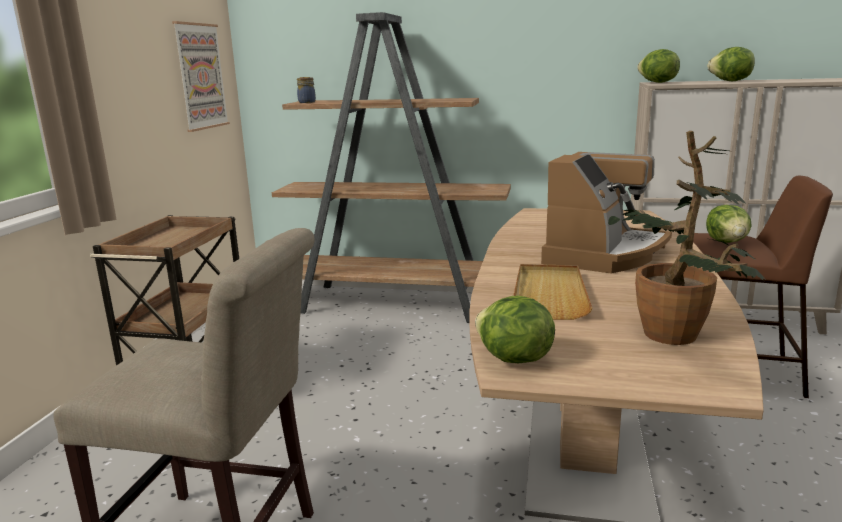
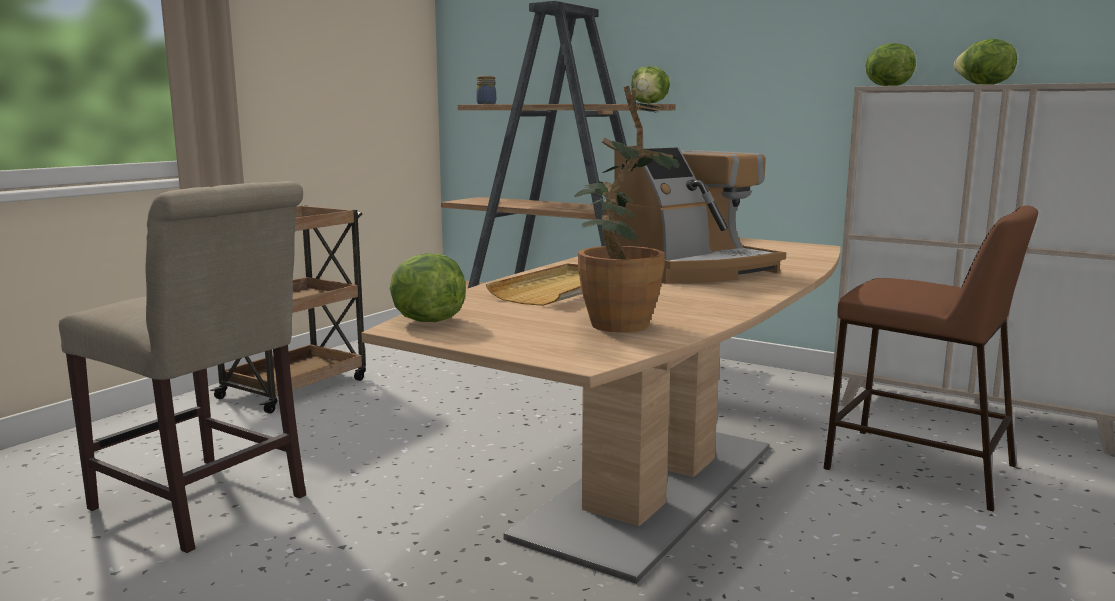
camera: 20 degrees right, 5 degrees down
(201, 76) = (385, 73): picture -> none
(727, 242) = (907, 286): lettuce -> lettuce (649, 103)

